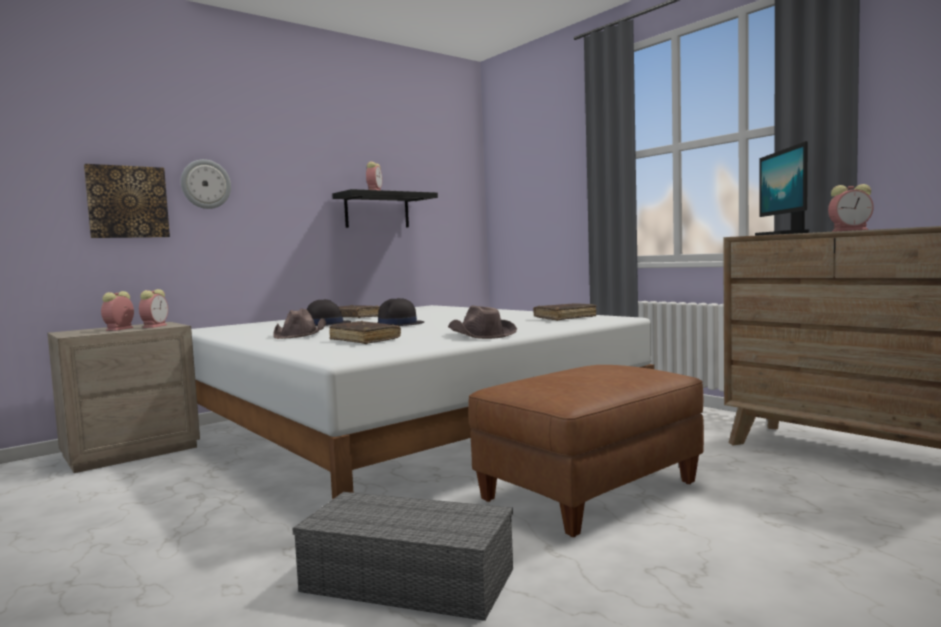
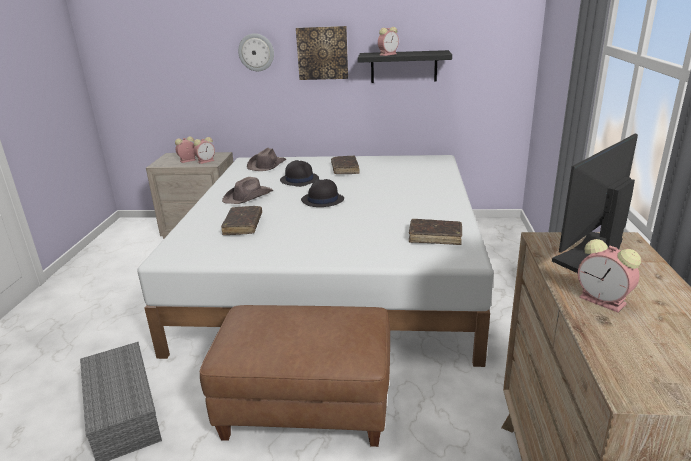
camera: 45 degrees right, 20 degrees up
(127, 202) = (206, 68): picture -> picture (322, 53)
(481, 335) = (300, 250): brown hat -> brown hat (266, 165)

